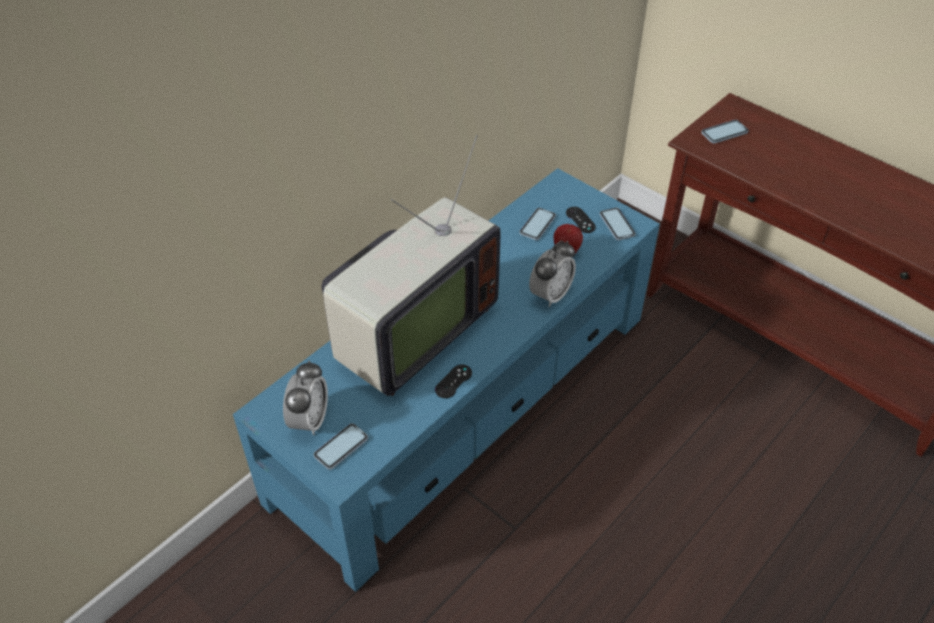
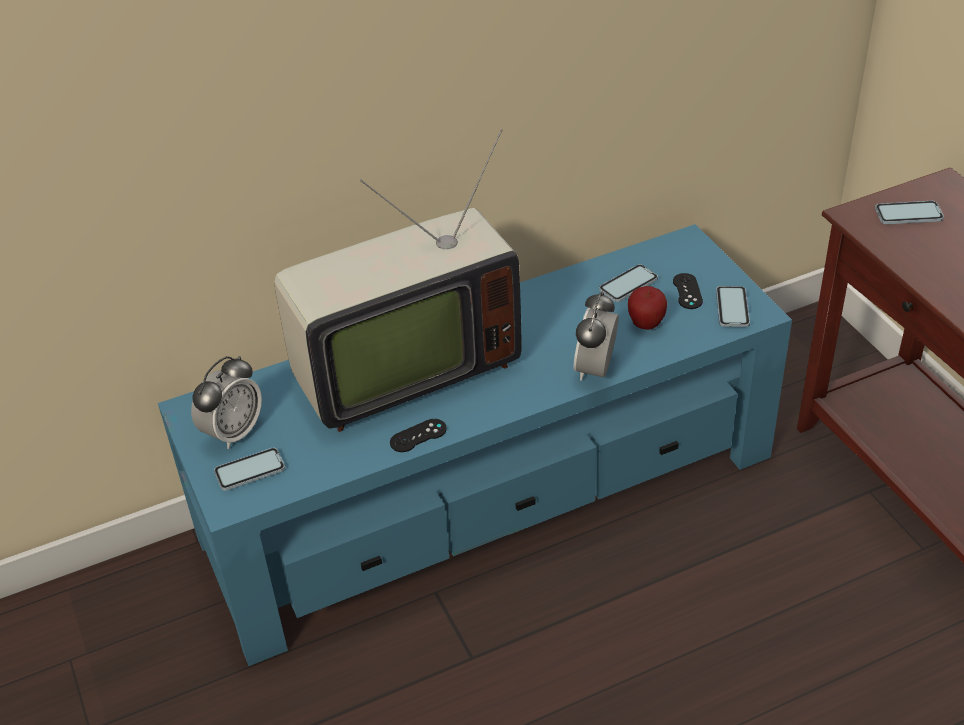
camera: 25 degrees right, 5 degrees down
(550, 295) = (595, 369): alarm clock -> alarm clock turned 135 degrees clockwise

